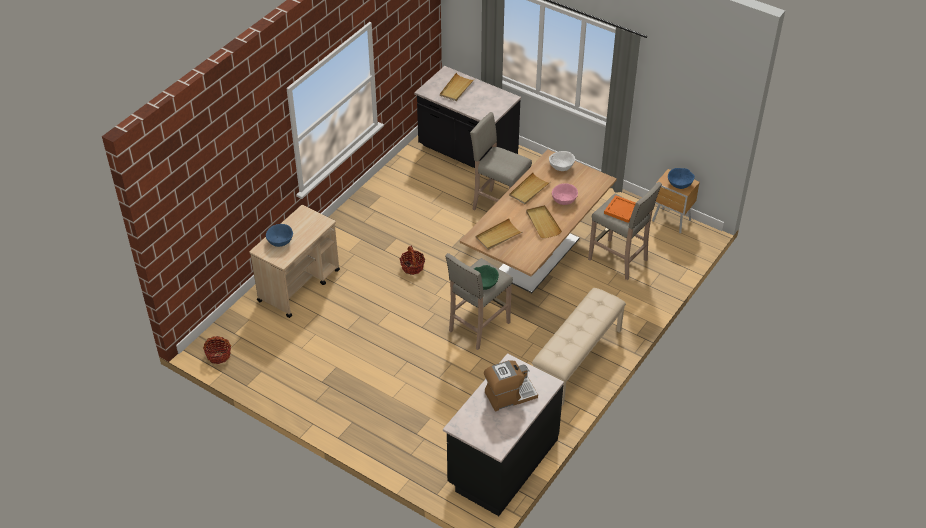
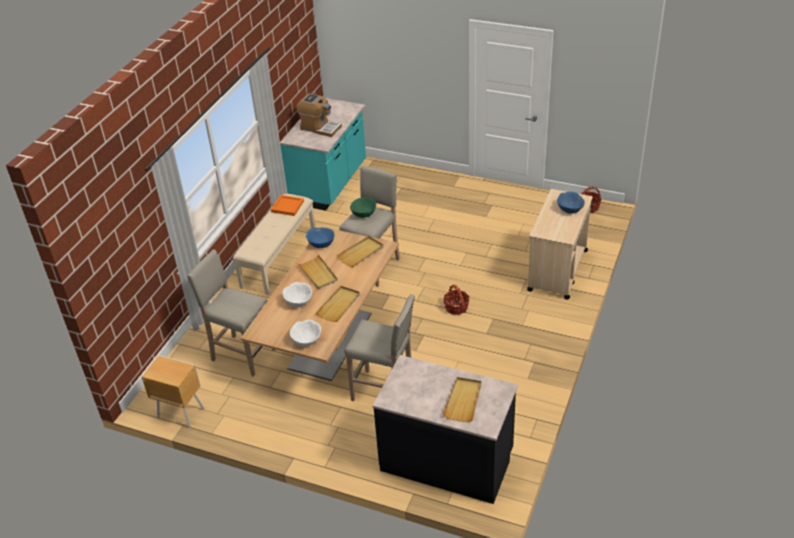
camera: 170 degrees right, 5 degrees down
(502, 462) = (330, 183): black counter -> turquoise counter
(509, 395) = (320, 128): coffee machine -> coffee machine turned 120 degrees counterclockwise
(563, 200) = (298, 301): pink bowl -> white bowl
(621, 209) = (235, 305): orange tray -> orange tray (287, 207)
(679, 184) = (166, 368): blue bowl -> blue bowl (321, 243)

